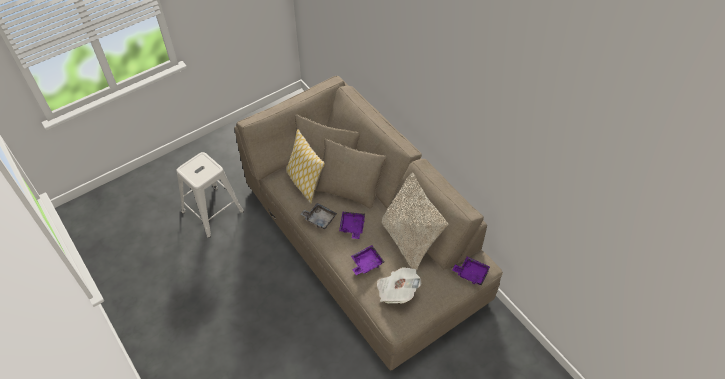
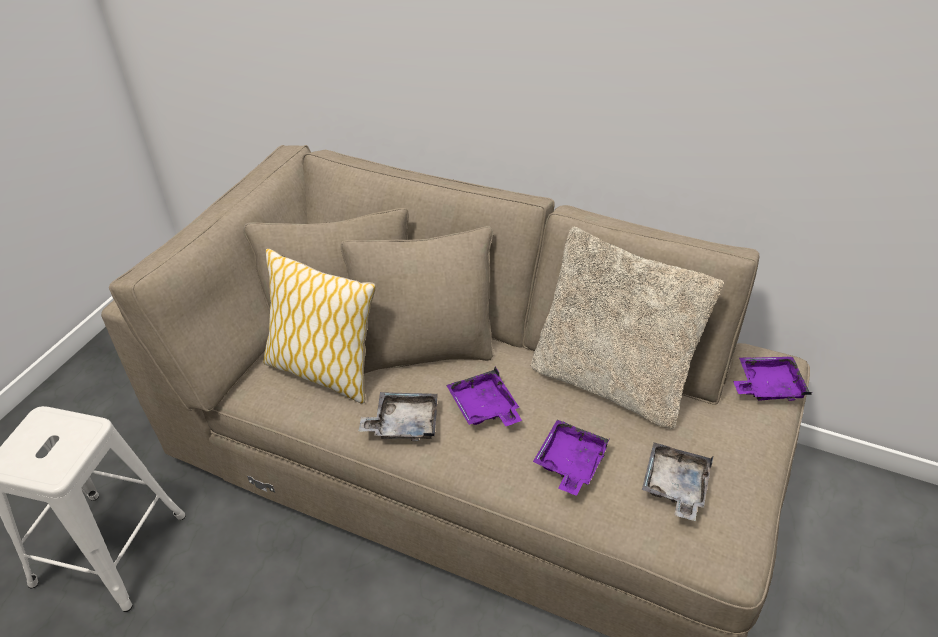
camera: 30 degrees left, 10 degrees down
(397, 291) = (675, 486): newspaper -> grey tray

